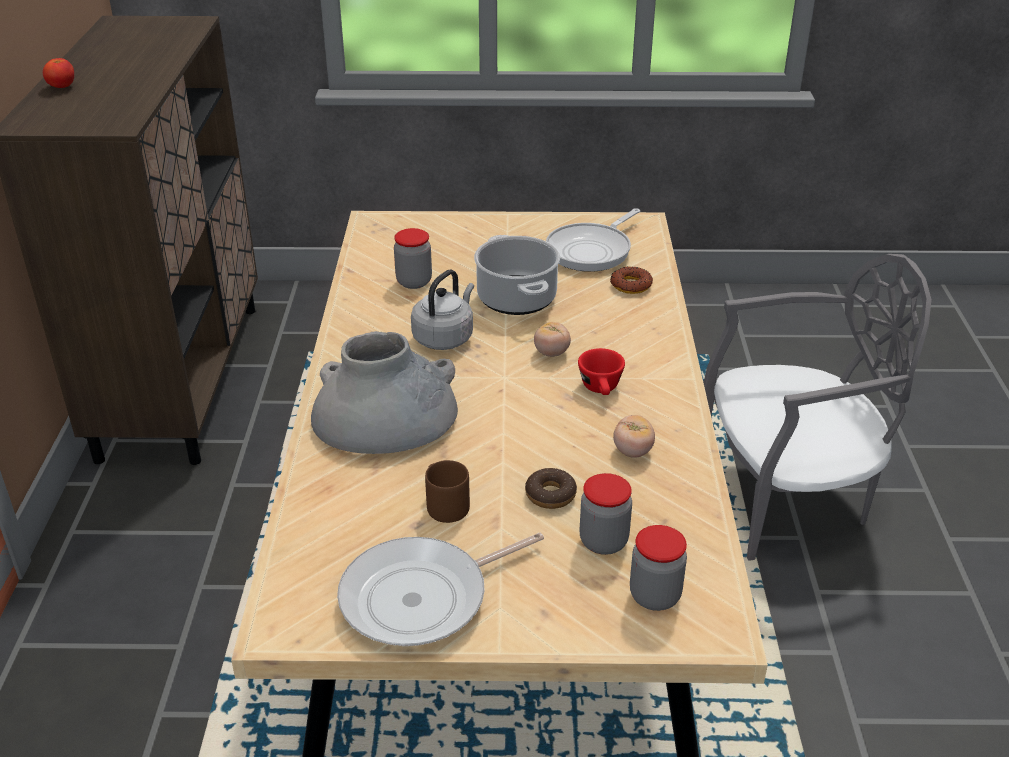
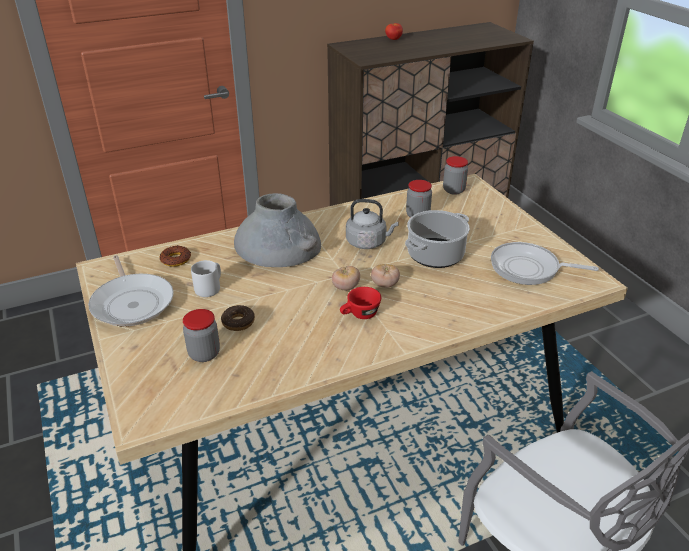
camera: 65 degrees right, 0 degrees up
(422, 598) = (132, 302): frying pan -> frying pan turned 150 degrees counterclockwise
(445, 505) = (209, 288): brown mug -> grey mug
(630, 285) = (500, 296): donut -> donut (176, 259)
(633, 451) = (300, 344): tomato -> tomato (345, 287)
(655, 596) = (162, 387): jar -> jar (453, 190)

